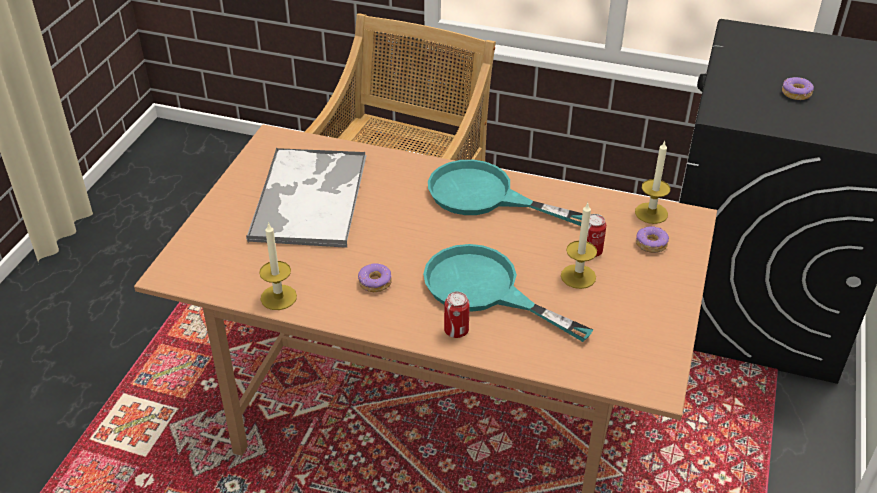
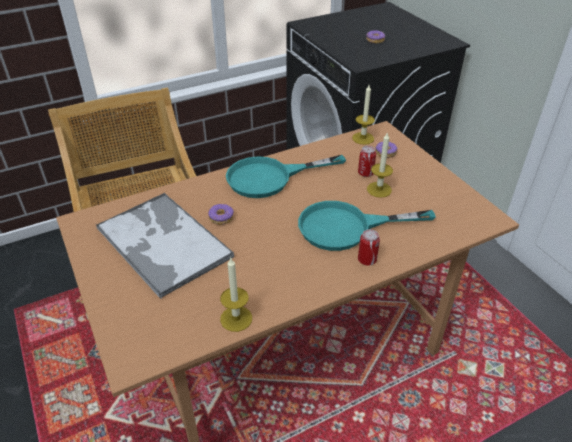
camera: 45 degrees left, 0 degrees up
(375, 282) = (282, 265): donut -> donut (221, 218)

